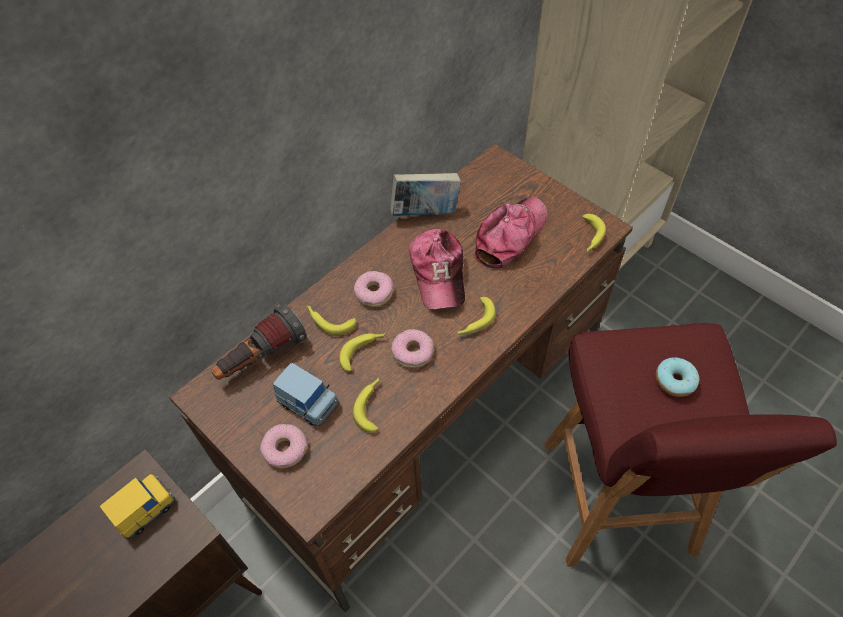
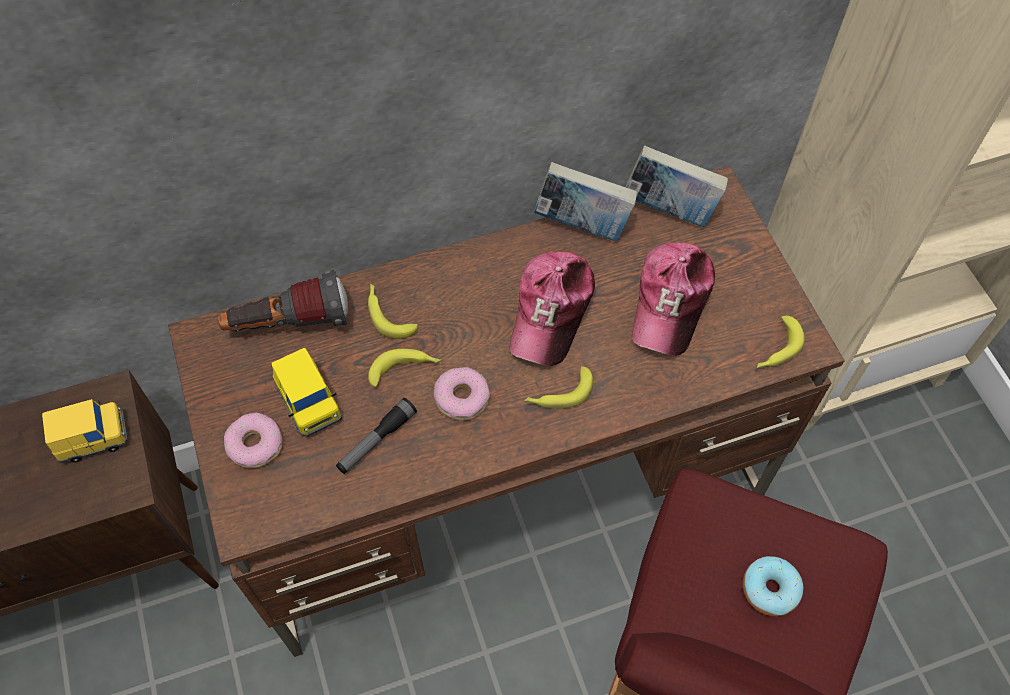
camera: 25 degrees right, 5 degrees up
(308, 403) = (309, 403): blue toy car -> yellow toy car
(371, 406) = (376, 440): banana -> flashlight
(374, 292) = (460, 302): donut -> none
(474, 182) = (669, 210): none -> book
(510, 236) = (671, 302): cap -> cap turned 135 degrees clockwise

